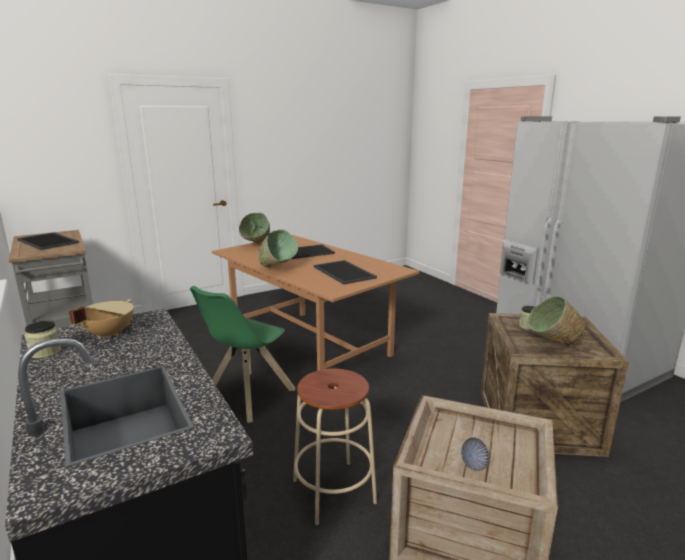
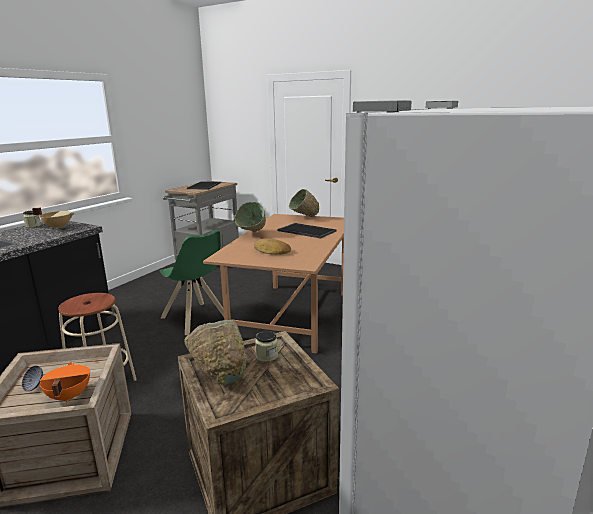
camera: 60 degrees right, 0 degrees up
(246, 397) = (196, 319): green chair -> green chair turned 135 degrees counterclockwise
(345, 272) = (272, 251): tray -> bread
(508, 441) = (68, 396): none -> orange cooking pot

